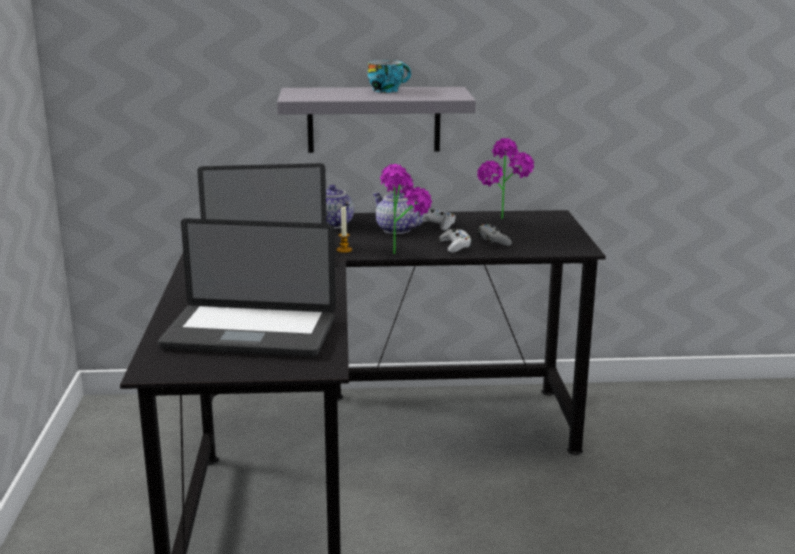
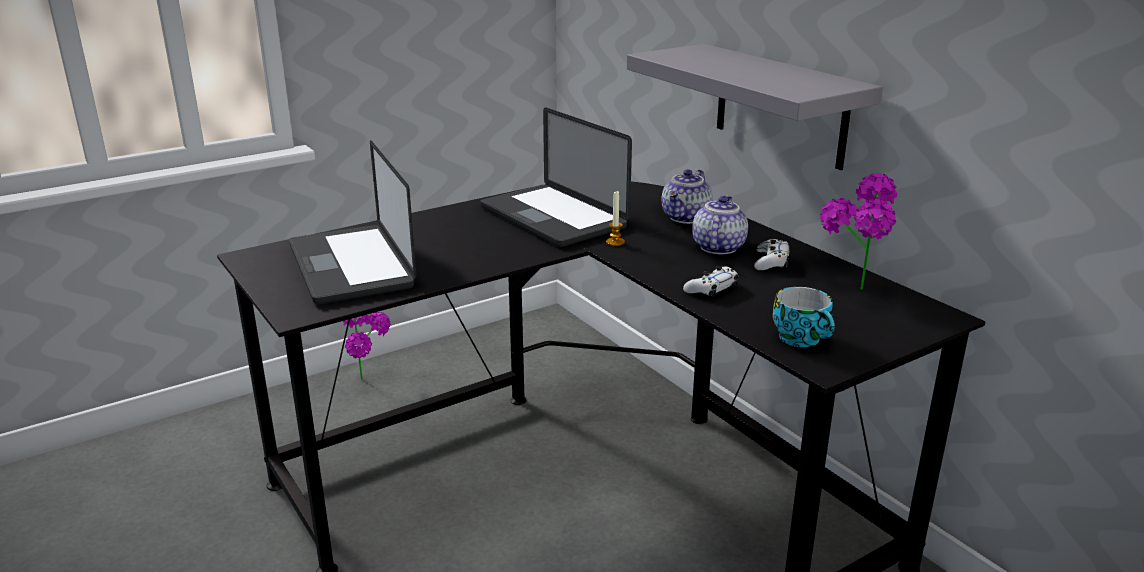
camera: 60 degrees right, 5 degrees up
(387, 90) = (771, 69): cup -> cup (802, 339)
(403, 251) = (652, 268): potted plant -> potted plant (370, 381)
(493, 240) = (765, 304): grey game controller -> none

